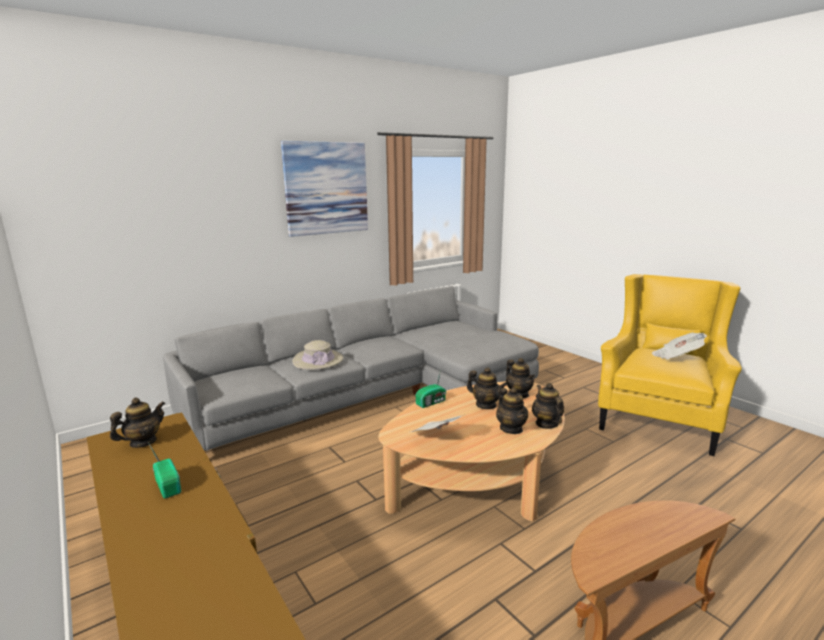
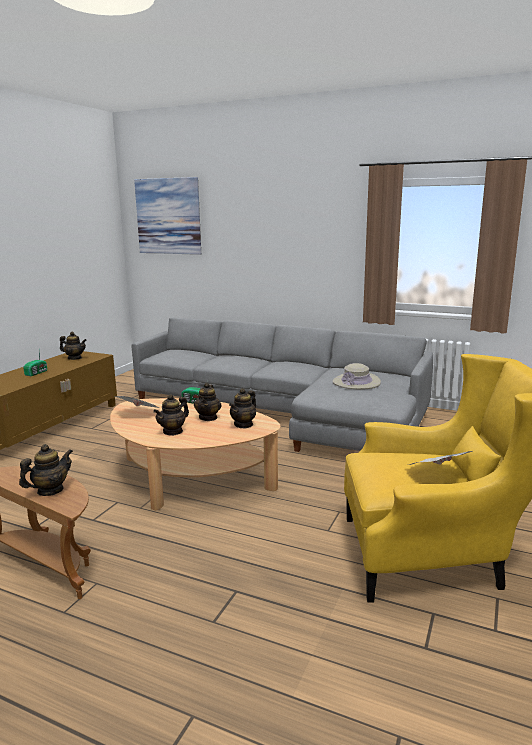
camera: 60 degrees right, 0 degrees up
(318, 360) = (231, 360): beige hat -> beige hat (356, 382)
(326, 188) = (311, 219): picture -> picture (168, 216)
(546, 424) = (193, 441): teapot -> teapot (50, 490)

